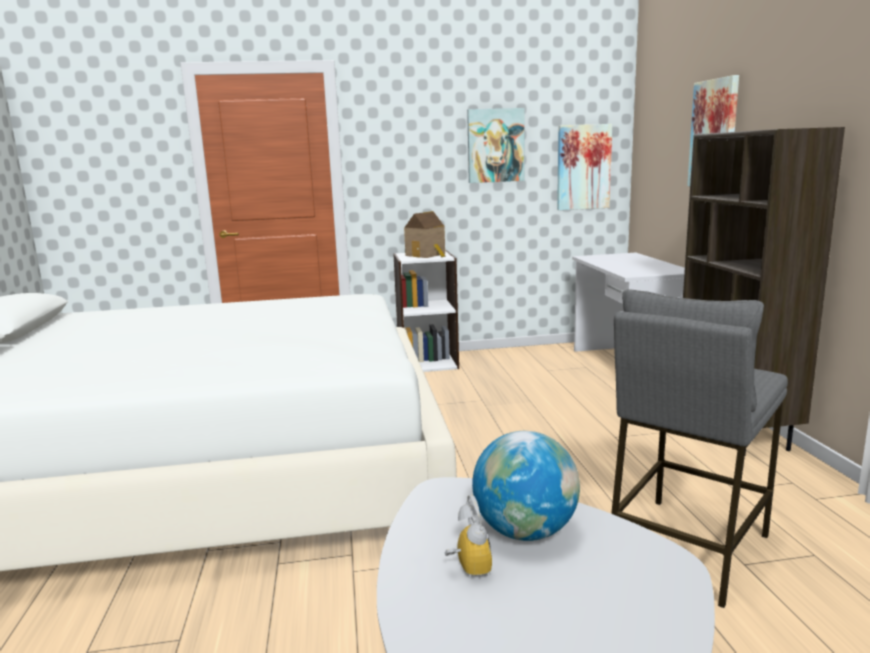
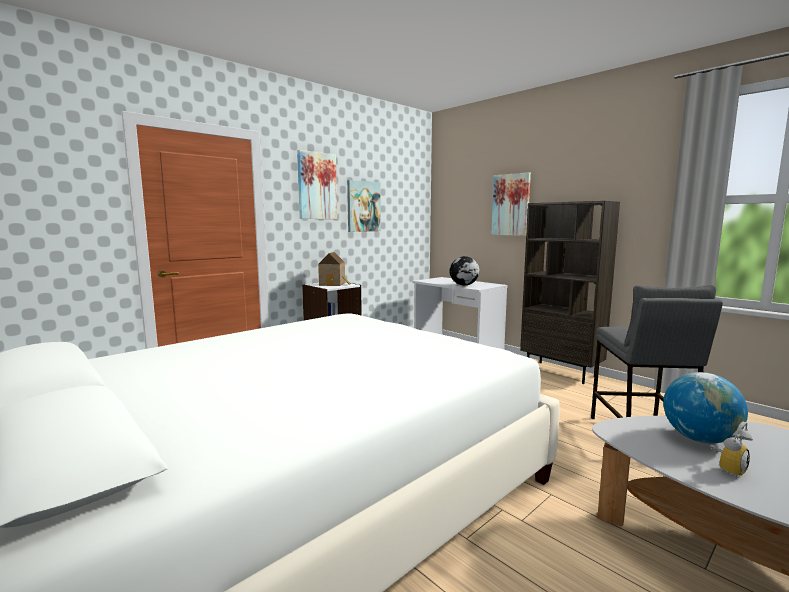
camera: 35 degrees left, 5 degrees down
(466, 568) = (727, 469): alarm clock -> alarm clock turned 105 degrees clockwise
(583, 167) = (408, 223): picture -> picture (316, 186)
(624, 268) = (463, 285): none -> globe

